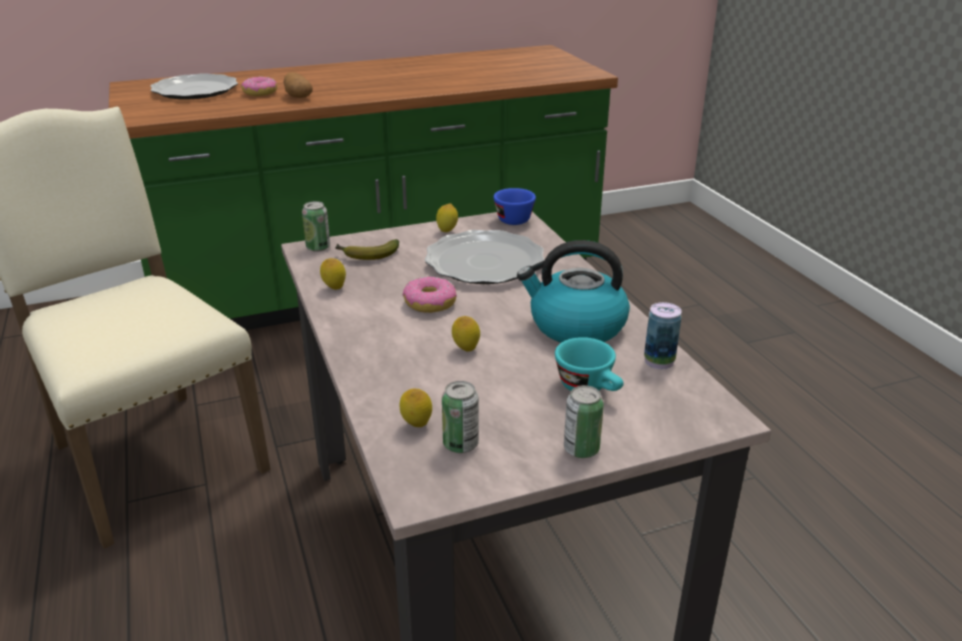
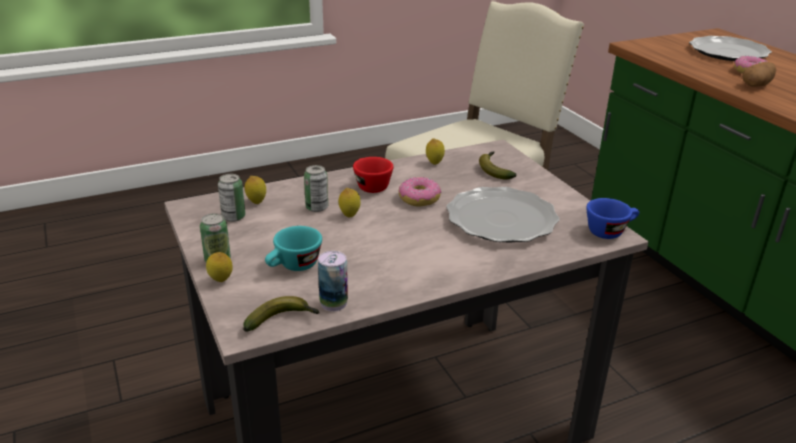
camera: 85 degrees right, 0 degrees up
(318, 247) = (501, 151): can -> can (317, 207)
(386, 334) = (370, 185): none -> red cup
(447, 232) = (558, 200): lemon -> lemon (221, 281)
(575, 326) = (390, 263): kettle -> none
(698, 392) = (282, 320): none -> banana

